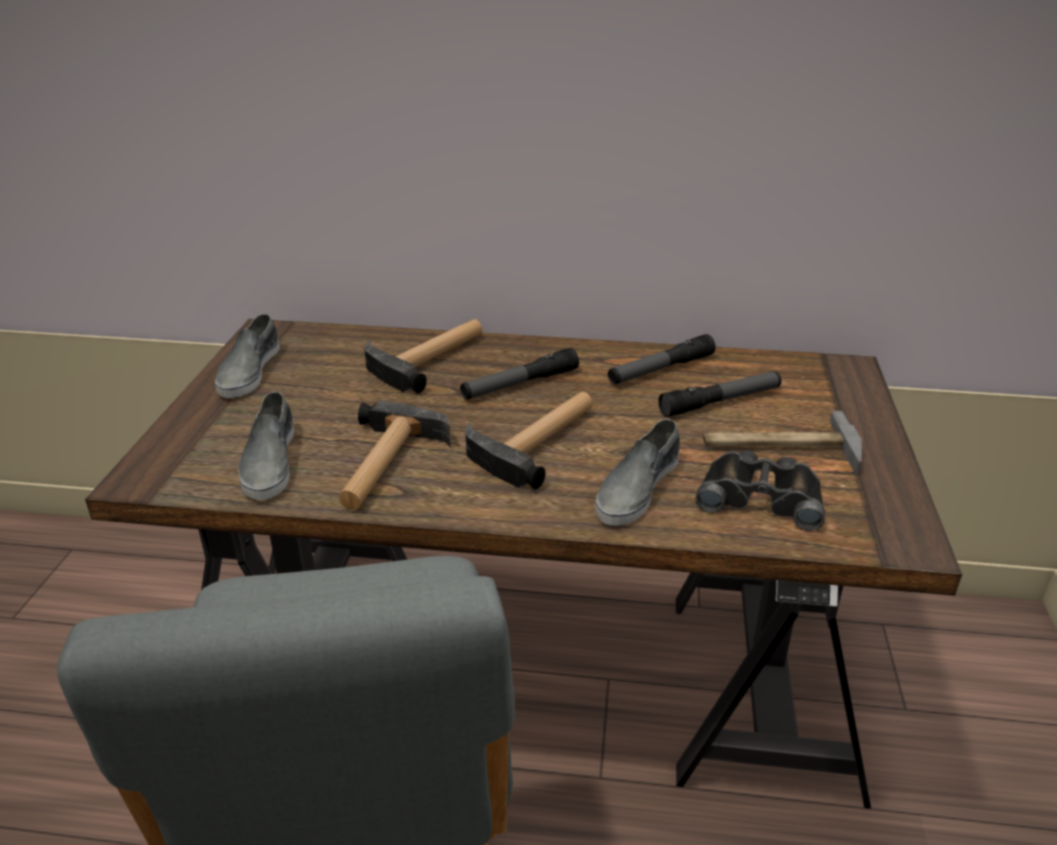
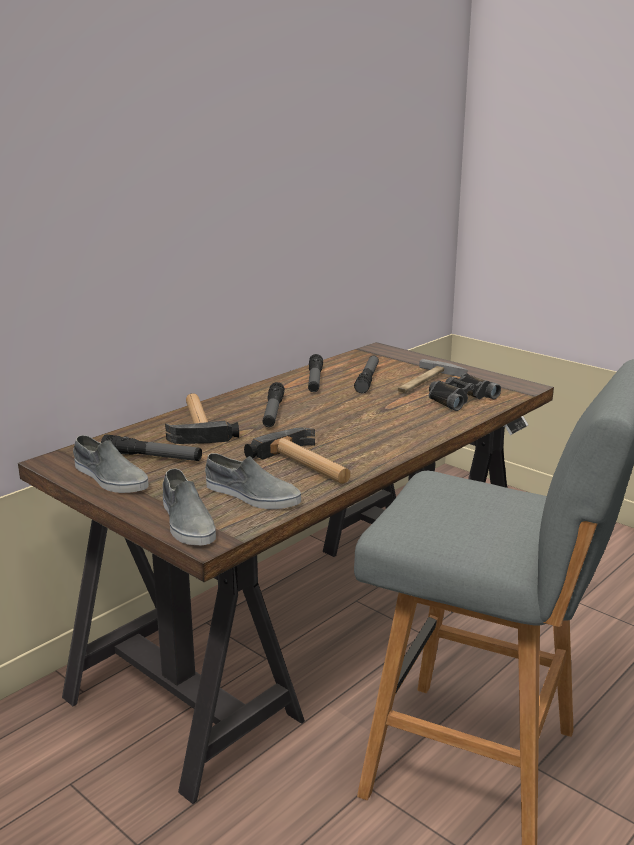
camera: 55 degrees left, 10 degrees down
(319, 370) = (152, 457): none -> flashlight
(538, 440) = (341, 424): hammer -> none
(637, 488) = (418, 417): grey shoe -> grey shoe (186, 522)

